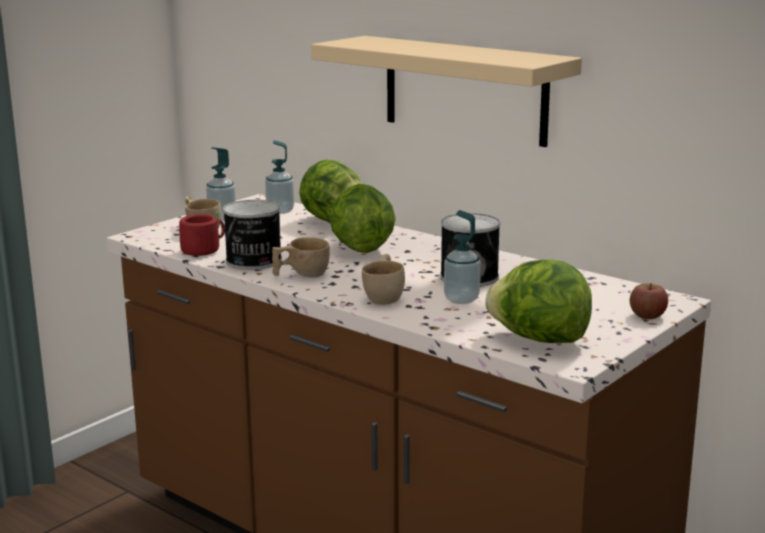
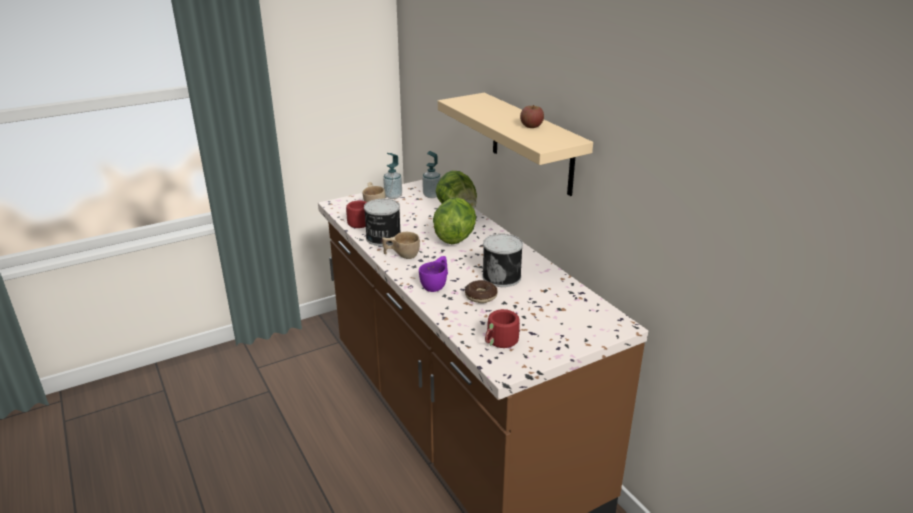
camera: 20 degrees right, 10 degrees up
(385, 296) = (436, 284): beige cup -> purple cup
(461, 299) = (481, 296): soap dispenser -> donut
(539, 339) = (501, 343): lettuce -> red mug
(647, 315) = (590, 336): apple -> apple (531, 126)

